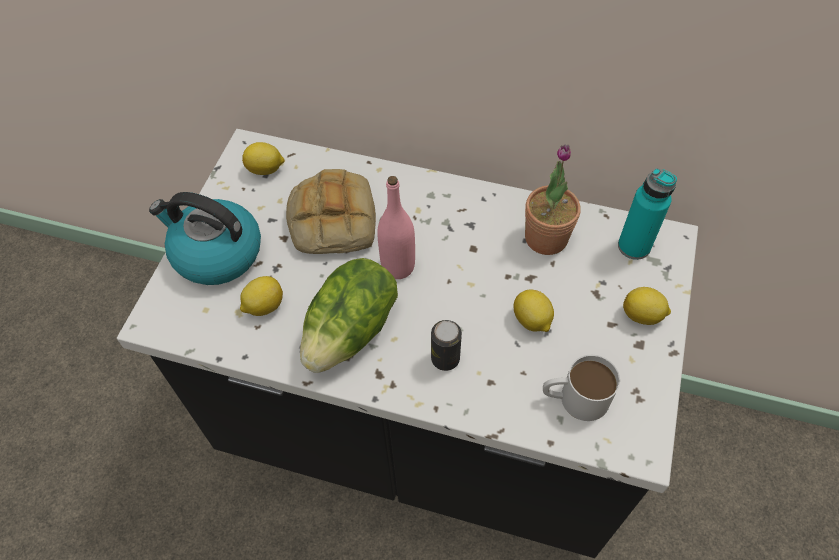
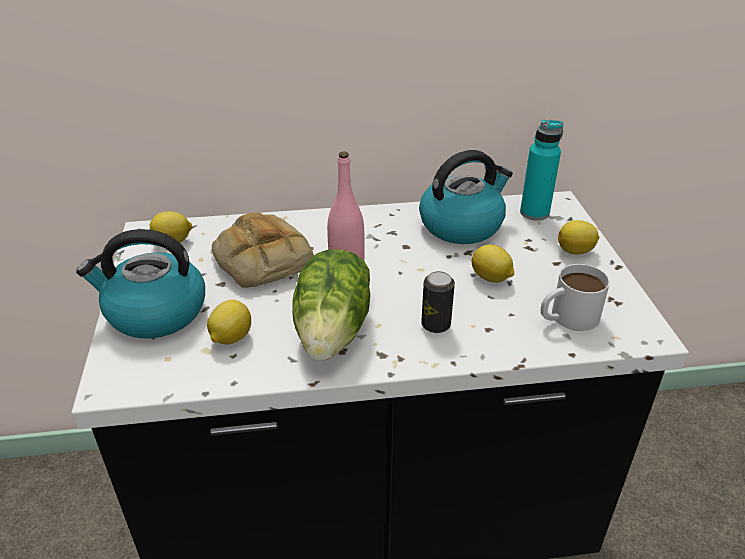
camera: 25 degrees left, 20 degrees down
(546, 238) = (462, 225): potted plant -> kettle

